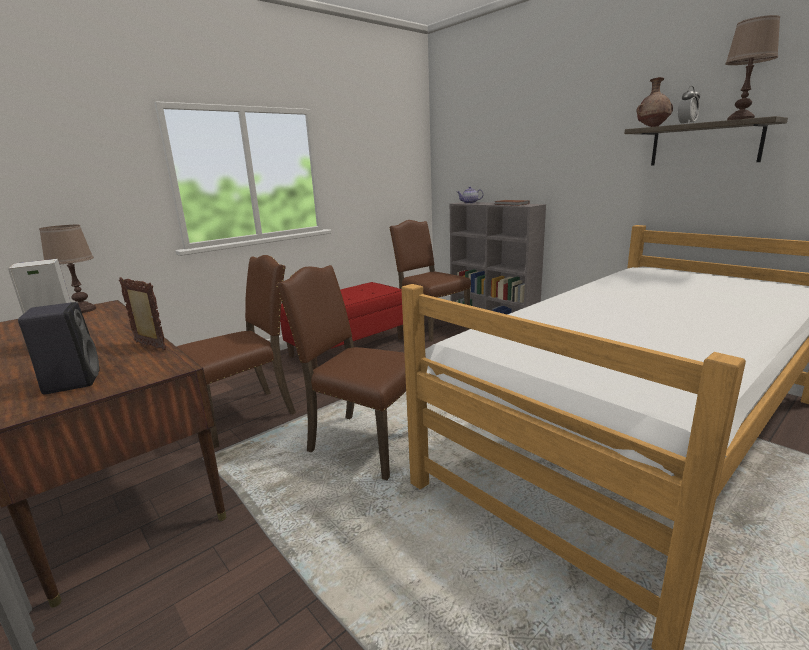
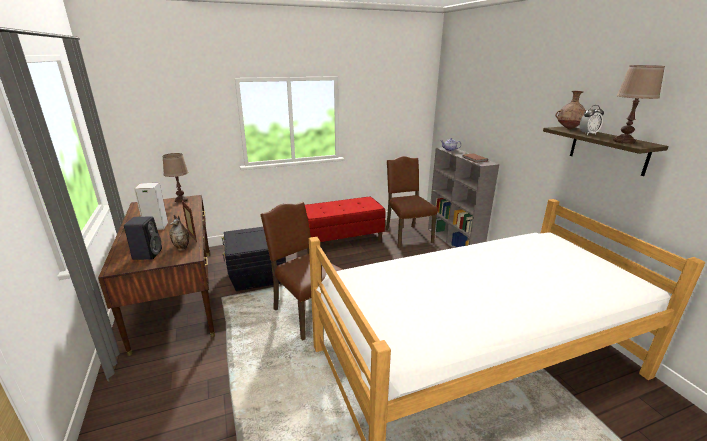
camera: 20 degrees right, 5 degrees up
(144, 361) = (182, 248): none -> vase
(246, 415) = (256, 275): brown chair -> black storage box

